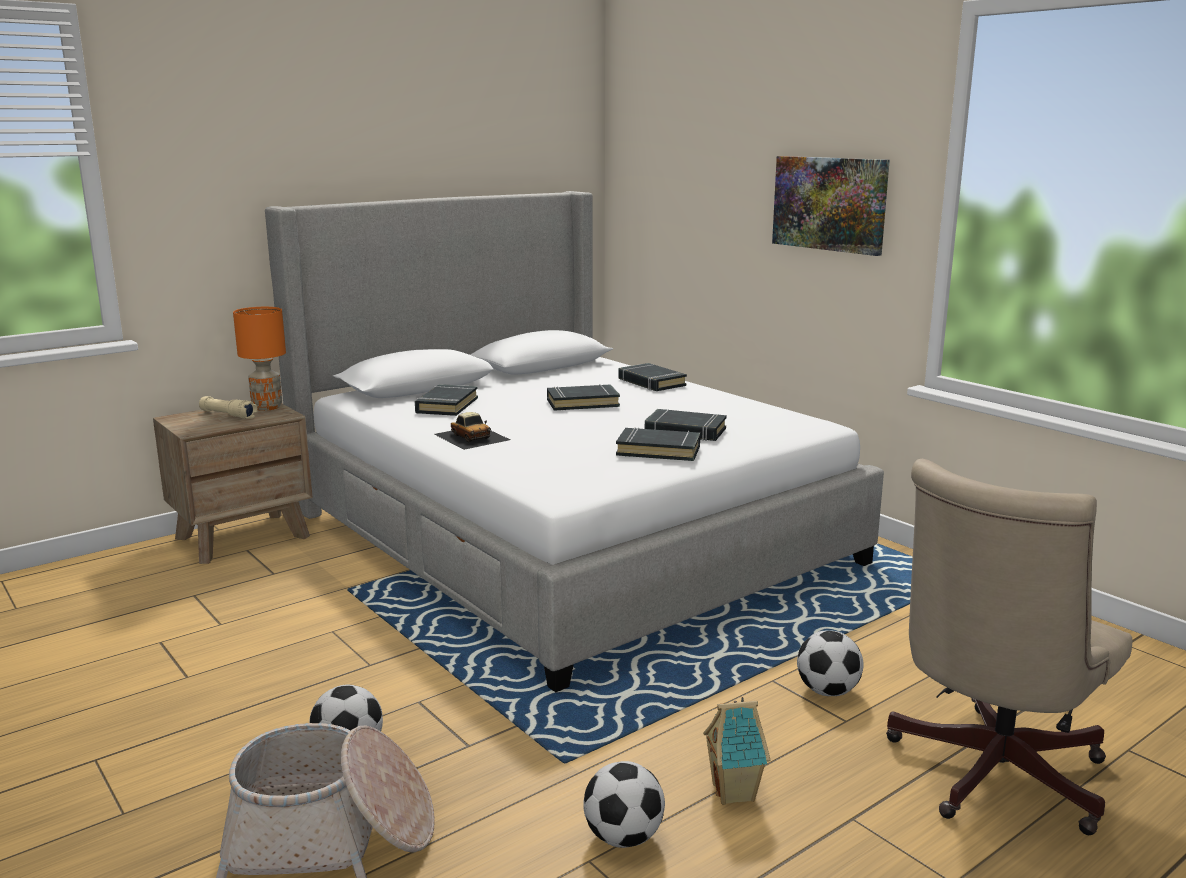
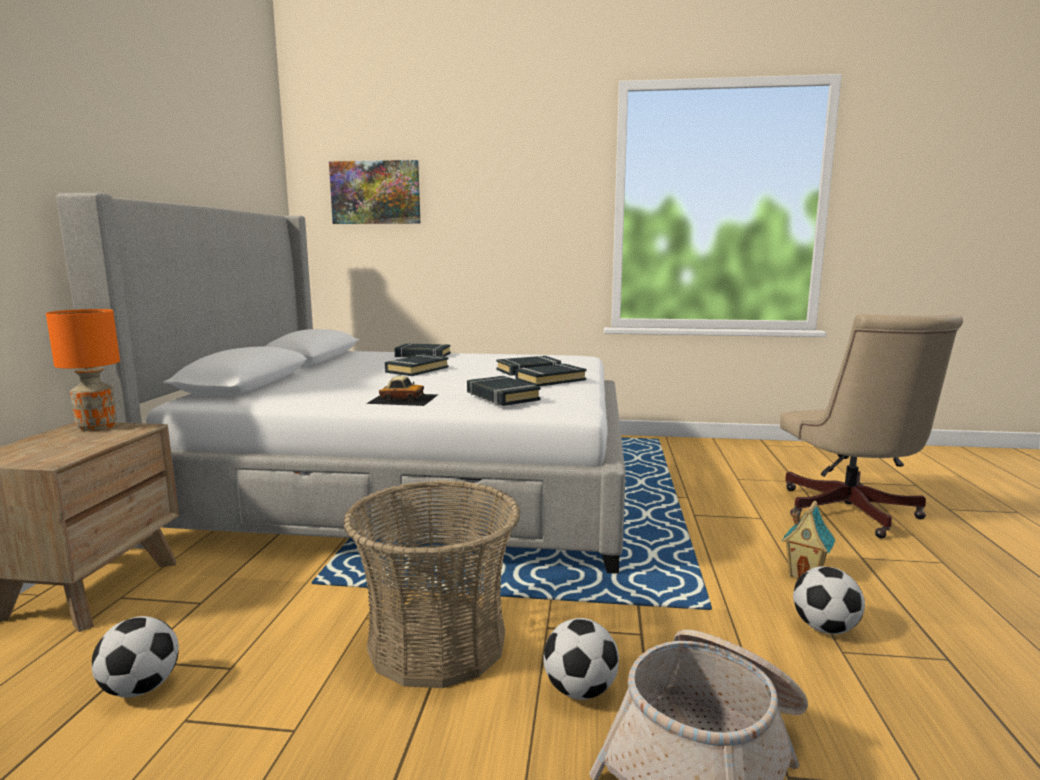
camera: 45 degrees left, 5 degrees down
(228, 415) = (63, 441): beige flashlight -> none
(336, 670) = (437, 642): none -> basket
(446, 405) = (313, 388): black book -> black book (502, 396)
(828, 691) = (725, 508): football -> football (141, 688)
(829, 203) = (525, 214): picture -> picture (375, 192)

